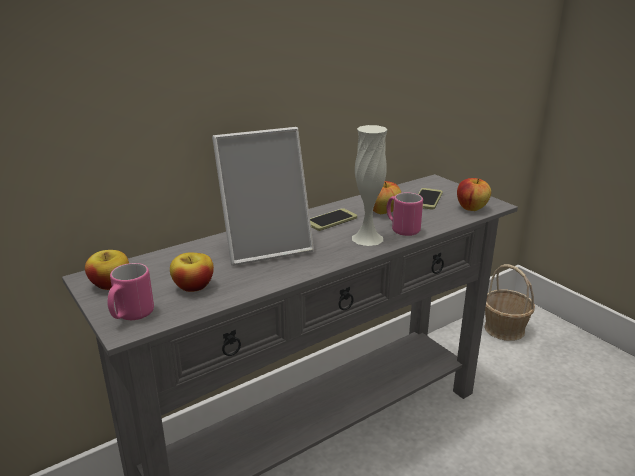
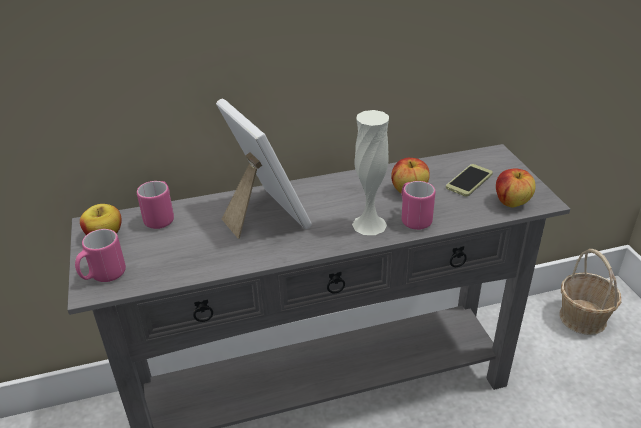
camera: 20 degrees right, 10 degrees up
(163, 261) = (161, 217): none -> pink mug
(193, 286) = (171, 253): apple -> none
(266, 246) = (263, 216): picture frame -> picture frame turned 120 degrees counterclockwise
(331, 220) = (347, 193): phone -> none

